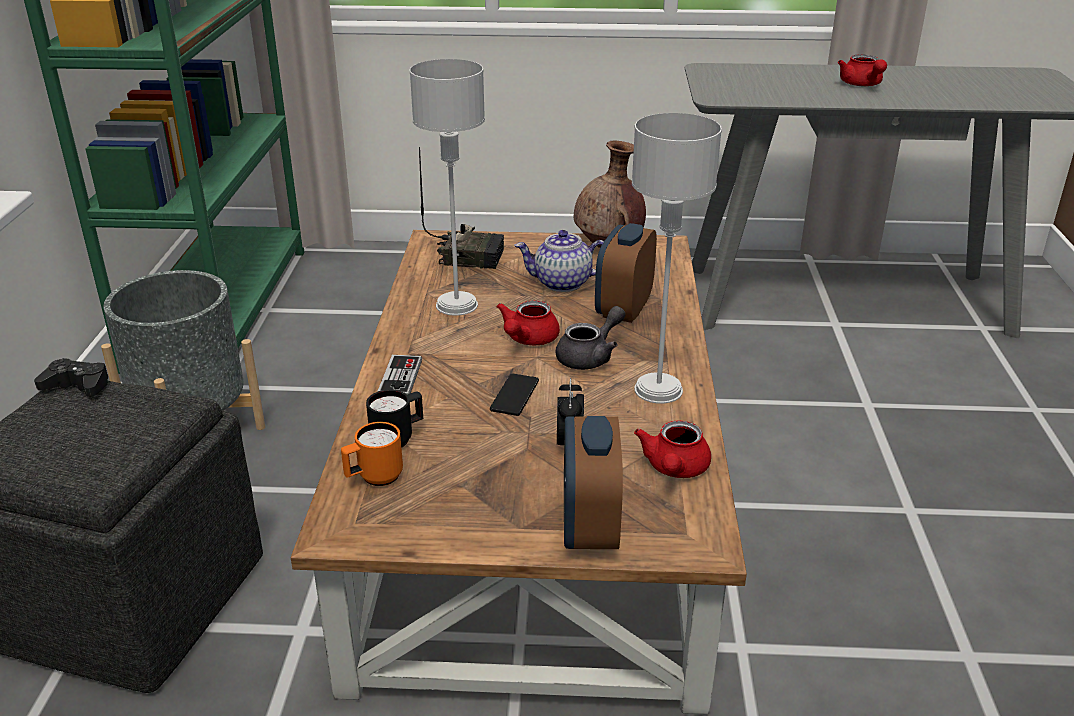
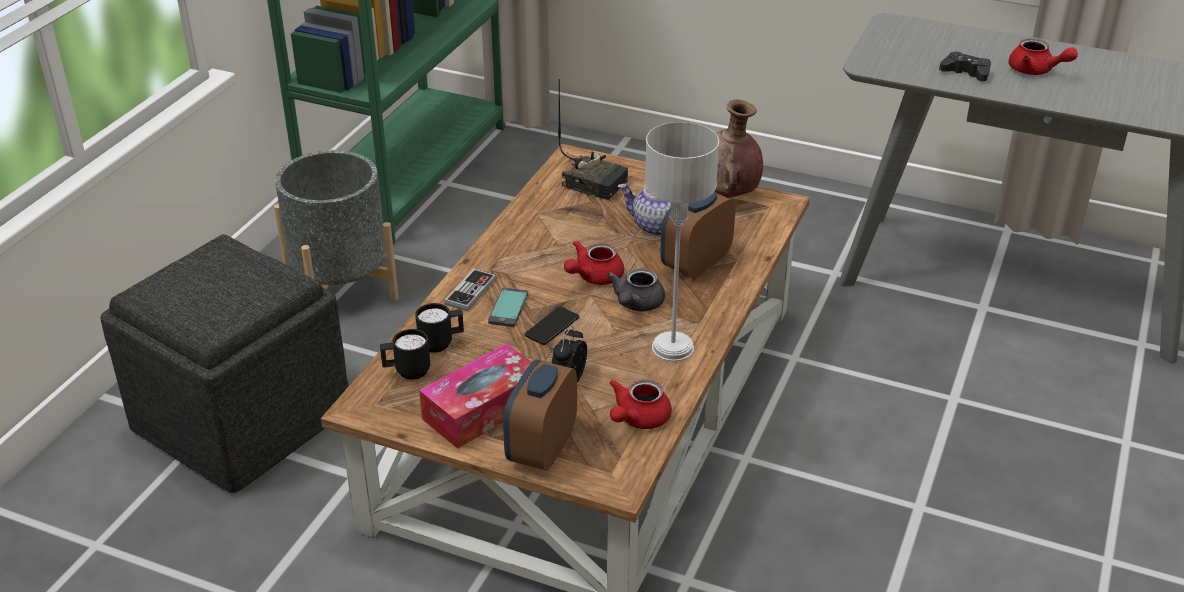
camera: 20 degrees right, 5 degrees up
(77, 385) = (226, 248): black game controller -> black game controller (966, 73)
(374, 478) = (407, 372): orange mug -> black mug
(454, 387) = (508, 308): none -> phone
(456, 305) = (554, 231): grey table lamp -> none
(491, 498) = (483, 409): none -> tissue box
(590, 357) = (636, 304): grey teapot -> grey teapot turned 135 degrees clockwise
(862, 85) = (1035, 71): red teapot -> red teapot turned 60 degrees counterclockwise

